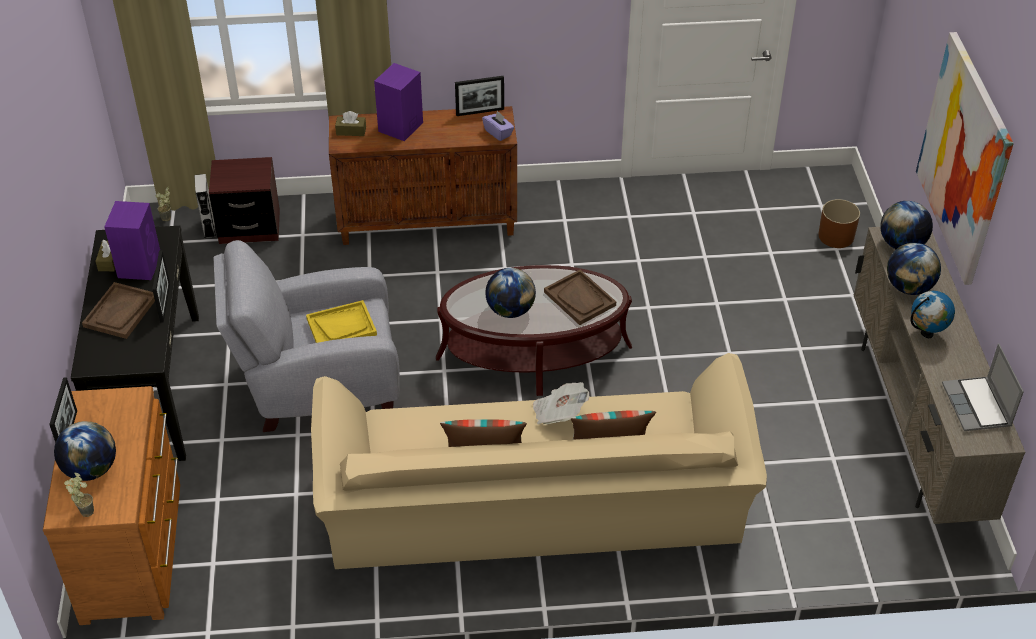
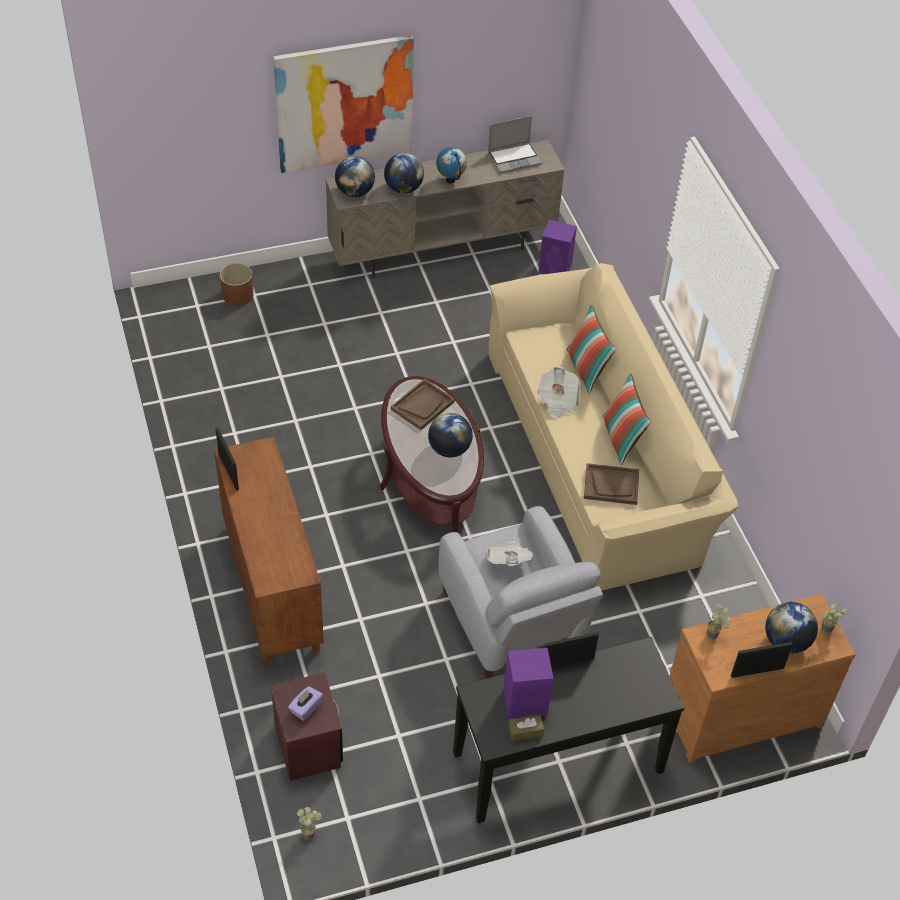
camera: 105 degrees left, 5 degrees up
(120, 312) = (591, 695): brown tray -> brown tray (611, 485)
(129, 411) = (715, 636): none -> potted plant
(209, 228) = (317, 785): grey speaker -> none
(341, 326) = (508, 561): yellow tray -> newspaper
(351, 131) = (279, 571): brown tissue box -> none
(400, 127) = (266, 532): purple speaker -> purple speaker (556, 268)
(498, 133) = (260, 452): purple tissue box -> purple tissue box (305, 708)

